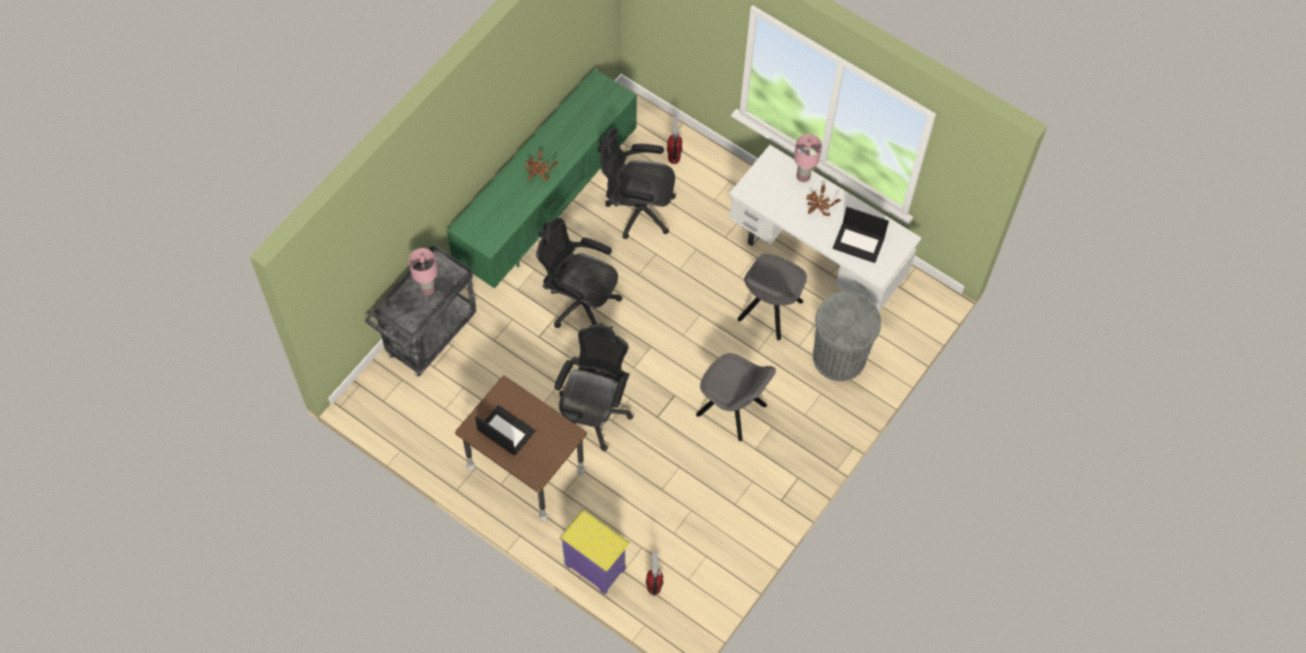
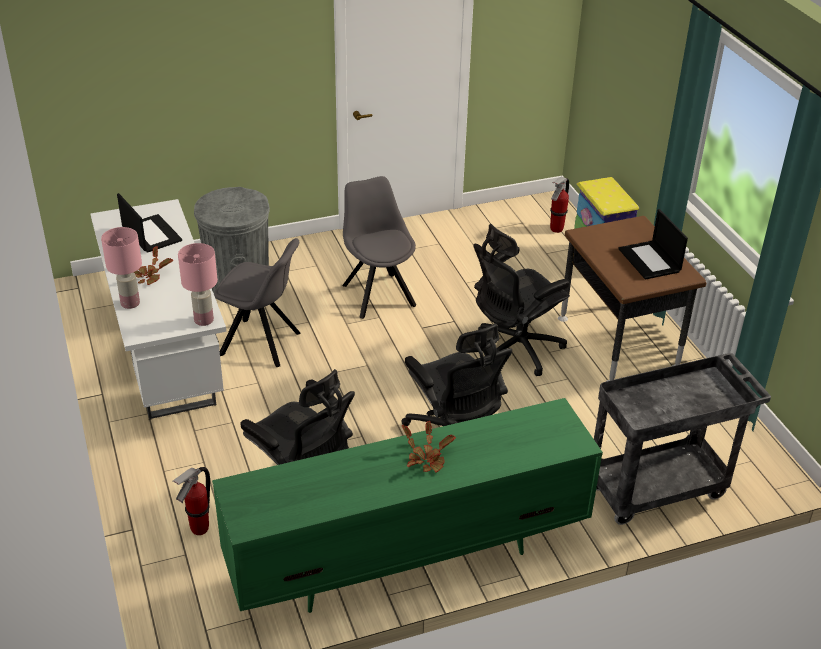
camera: 145 degrees left, 25 degrees down
(427, 289) = (667, 405): pink table lamp -> pink table lamp (204, 320)
(769, 311) = (261, 343): grey chair -> grey chair turned 45 degrees clockwise

